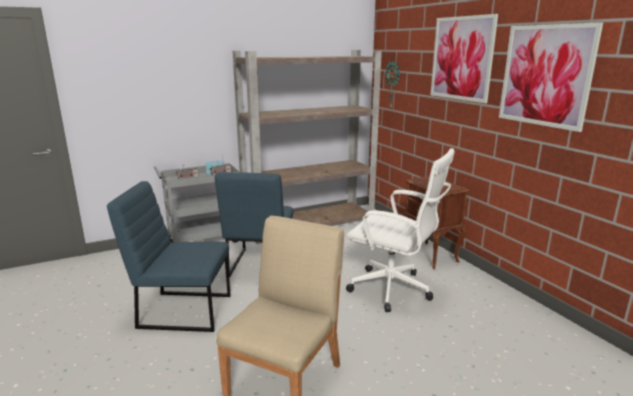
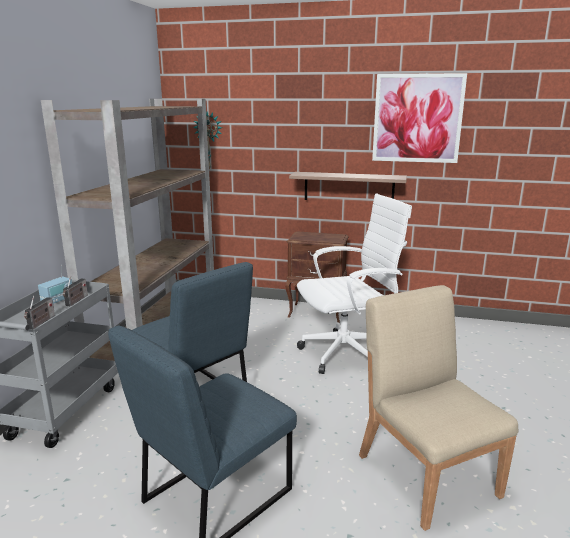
camera: 50 degrees left, 0 degrees up
(461, 58) = (315, 106): picture -> none
(479, 142) = (348, 187): none -> shelf

